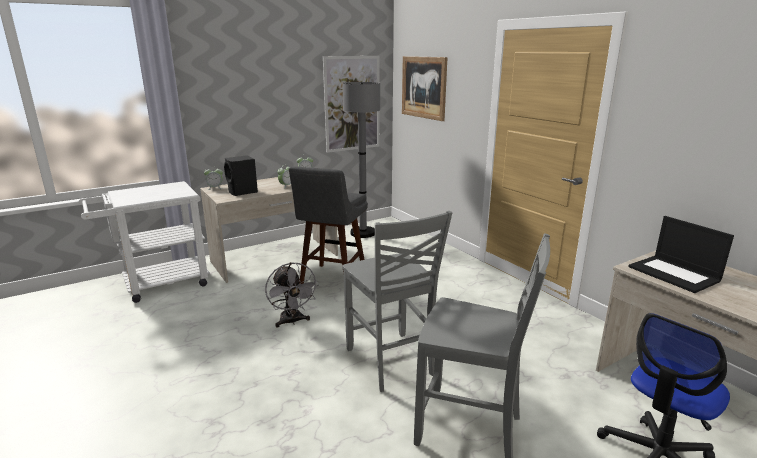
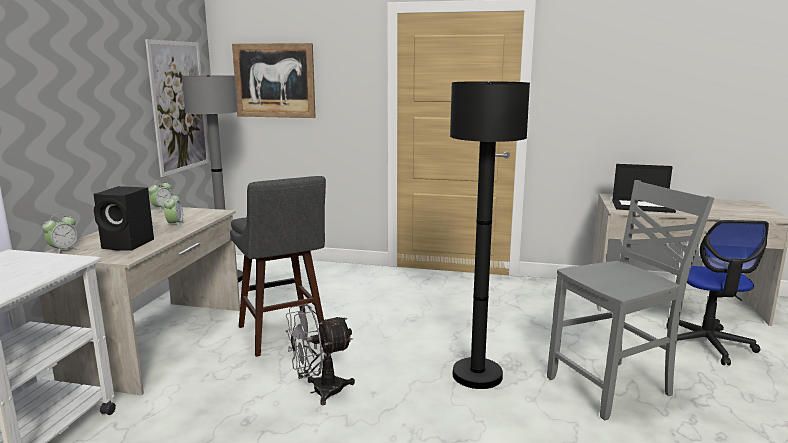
camera: 45 degrees left, 5 degrees down
(292, 321) = (319, 391): grey fan -> grey fan turned 135 degrees clockwise
(391, 362) = (477, 375): grey chair -> black floor lamp

